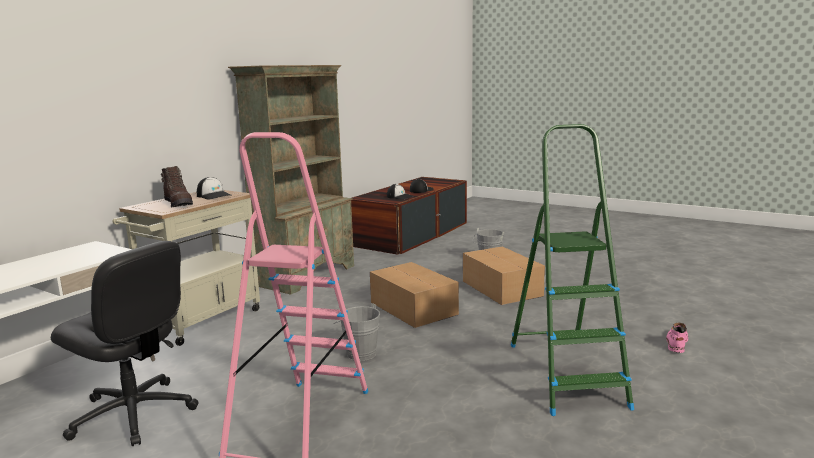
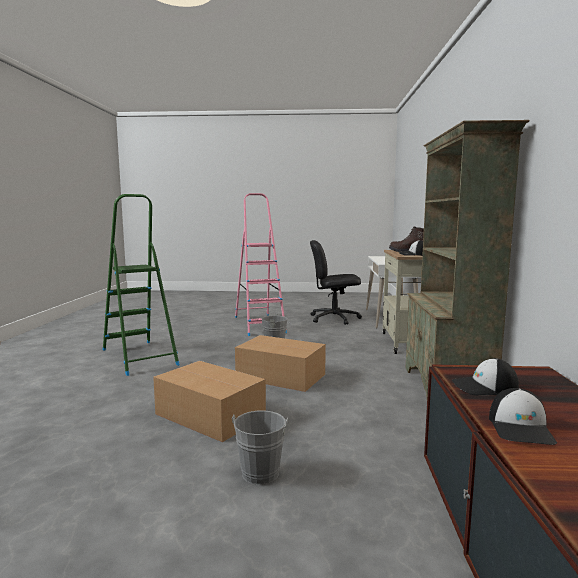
camera: 150 degrees right, 5 degrees down
(676, 342) = (35, 388): pink boot -> none

